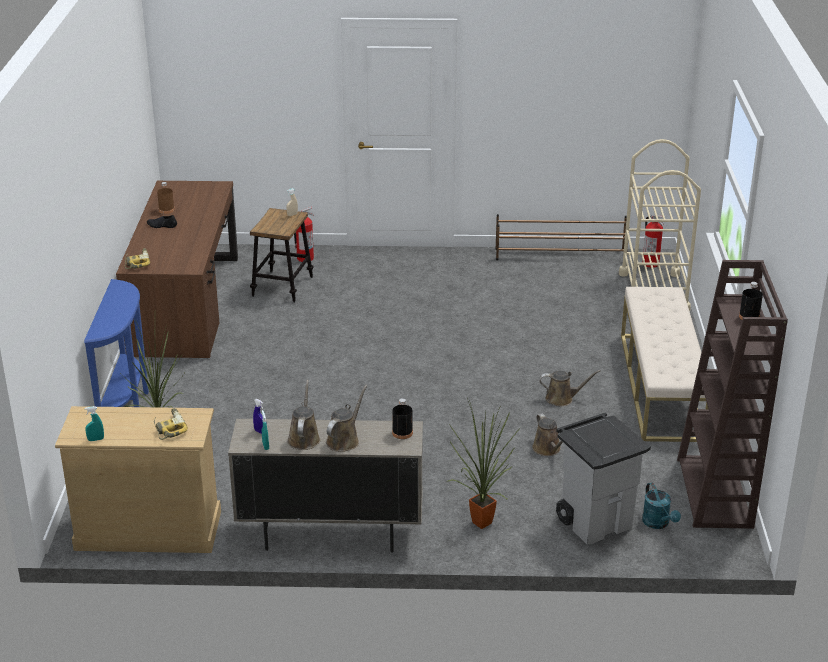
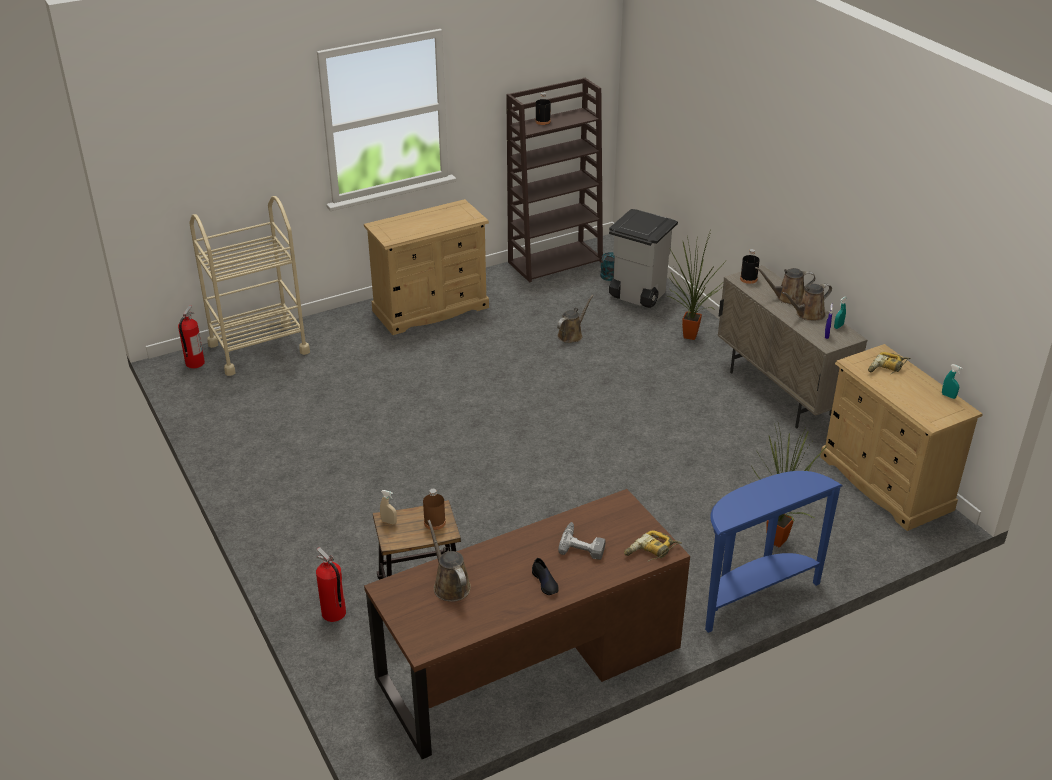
camera: 120 degrees left, 5 degrees up
(166, 210) = (500, 602): brown bottle -> brown bottle (434, 522)
(174, 245) = (583, 544): none -> power drill
(561, 255) = (205, 421): brown shoe rack -> none
(562, 399) = (492, 347): brown watering can -> brown watering can (450, 585)
(661, 386) = (431, 309): beige bench -> beige dresser

